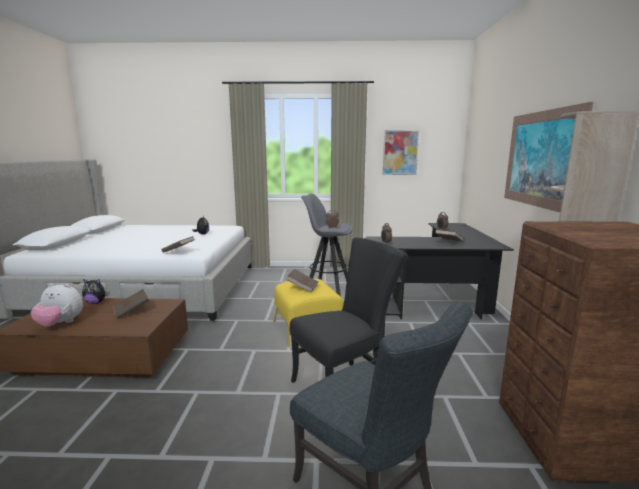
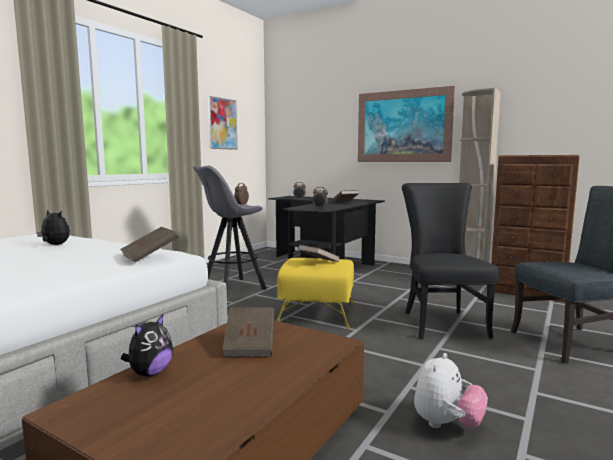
camera: 60 degrees left, 5 degrees down
(60, 324) = (226, 406): plush toy -> plush toy (446, 424)

